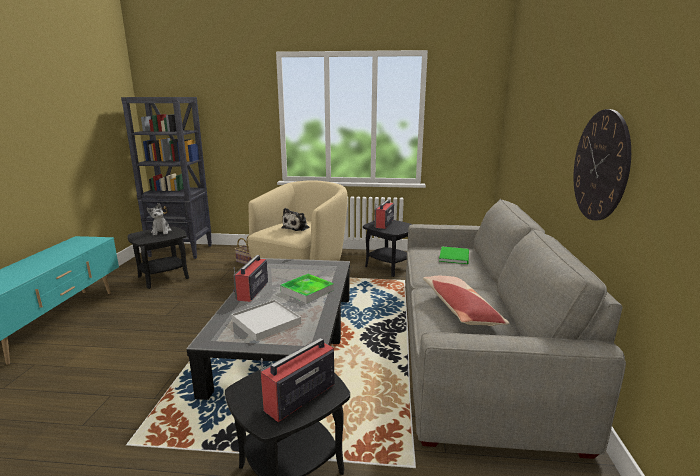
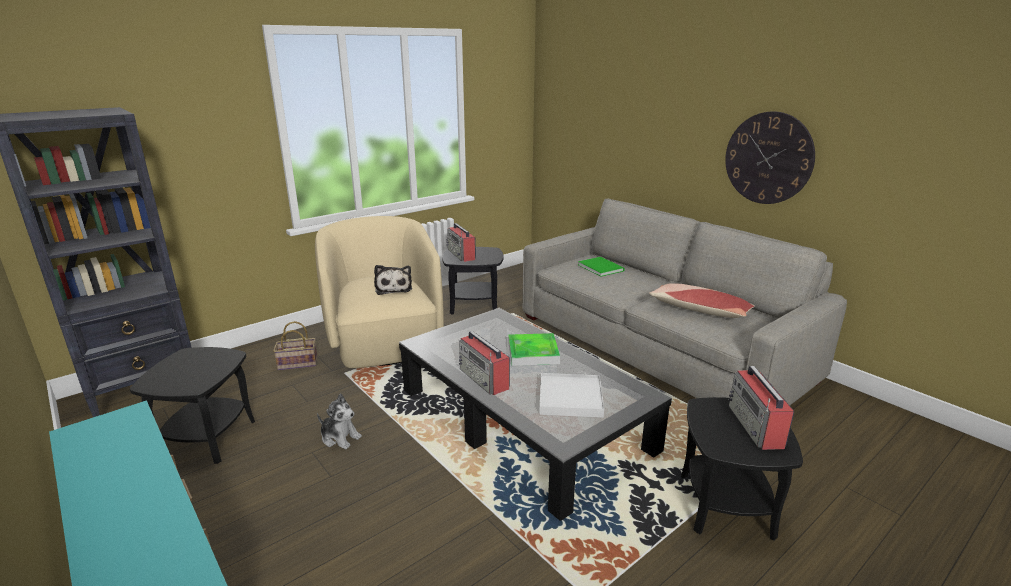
camera: 45 degrees left, 5 degrees up
(161, 231) = (186, 363): plush toy -> plush toy (340, 437)

